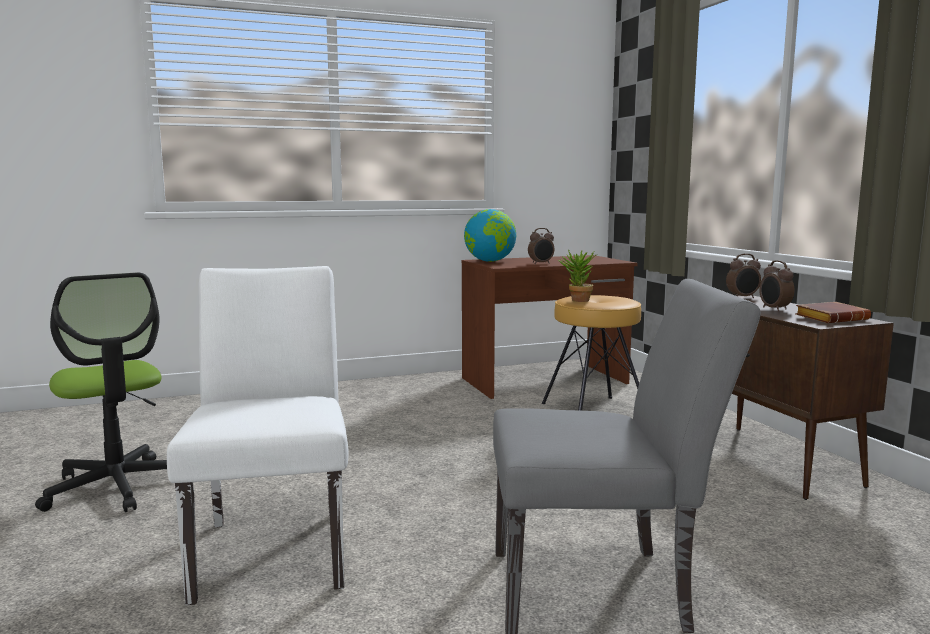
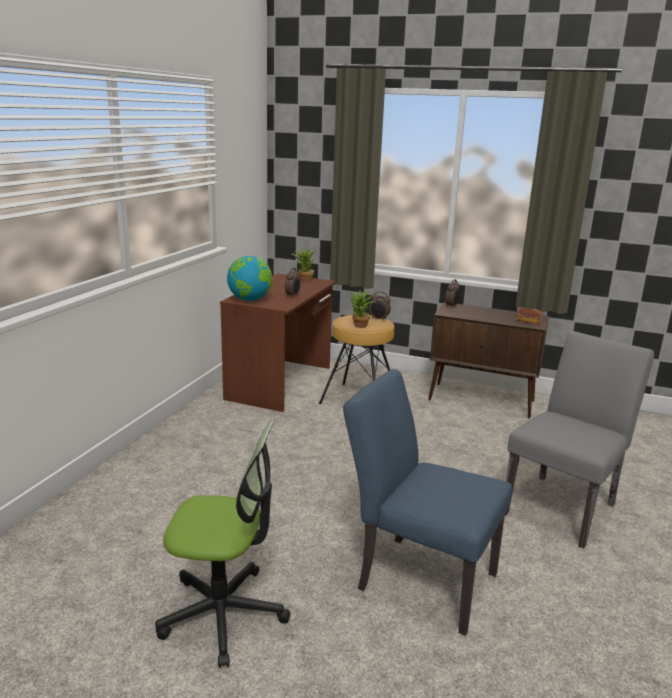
camera: 50 degrees left, 10 degrees up
(274, 545) = (417, 577): white chair -> blue chair
(599, 259) = (303, 280): none -> potted plant
(774, 309) = (491, 316): alarm clock -> alarm clock (379, 319)

